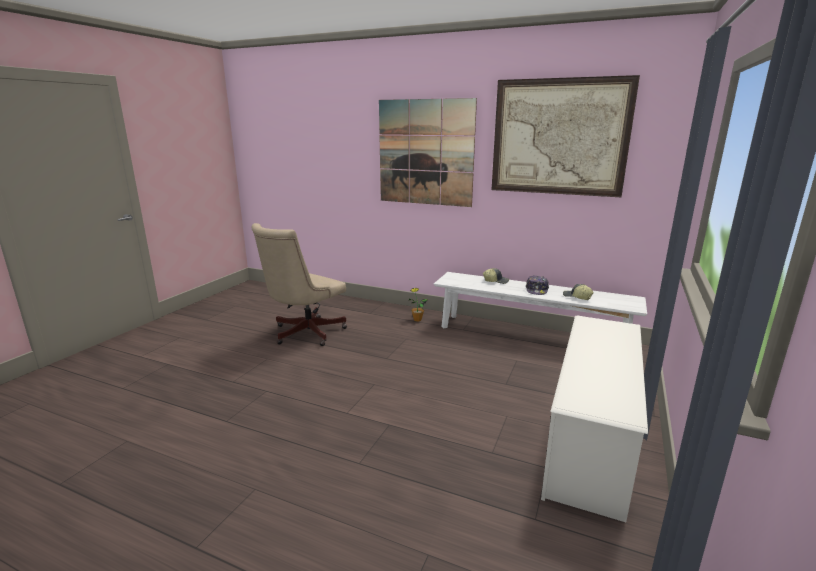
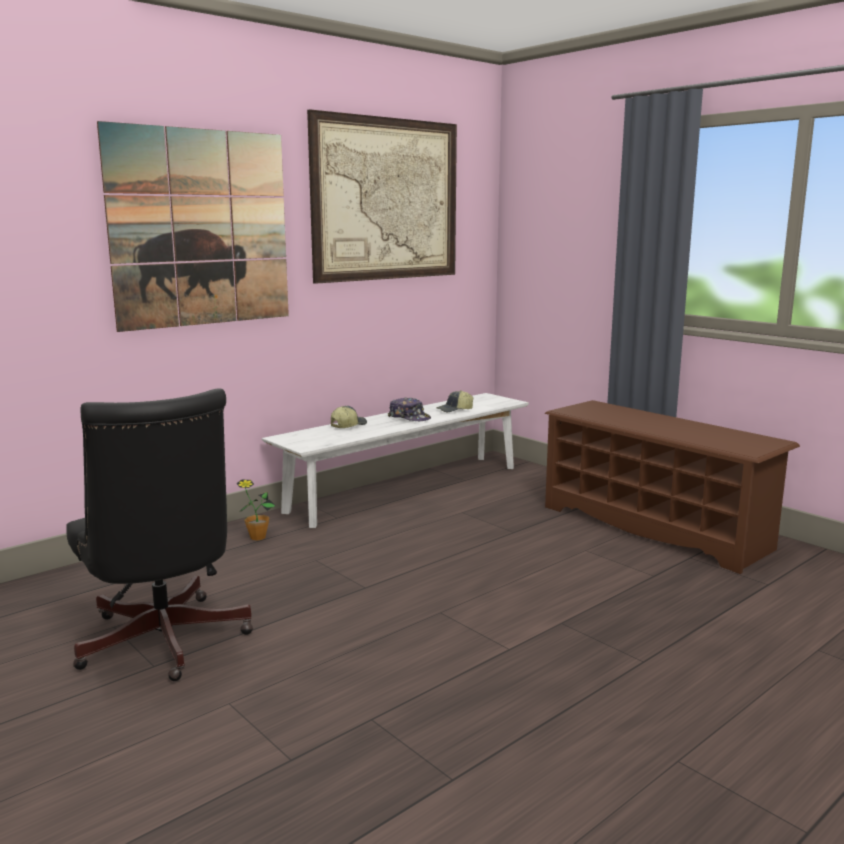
camera: 65 degrees left, 5 degrees down
(304, 333) = (163, 645): beige office chair -> black office chair
(590, 442) = (655, 527): white shoe rack -> brown shoe rack

